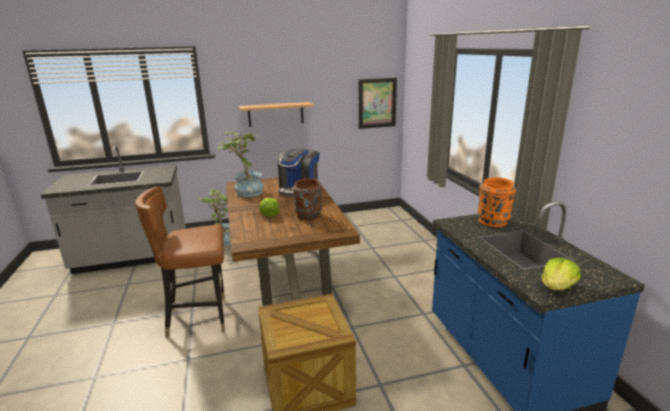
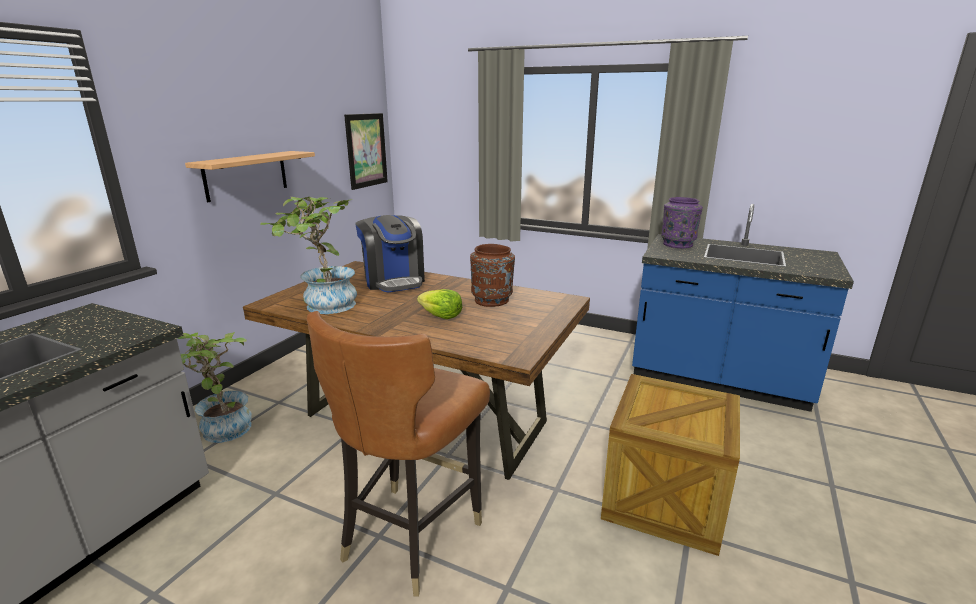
camera: 50 degrees left, 0 degrees up
(493, 221) = (677, 244): orange vase -> purple vase
(557, 287) = (825, 268): lettuce -> none

